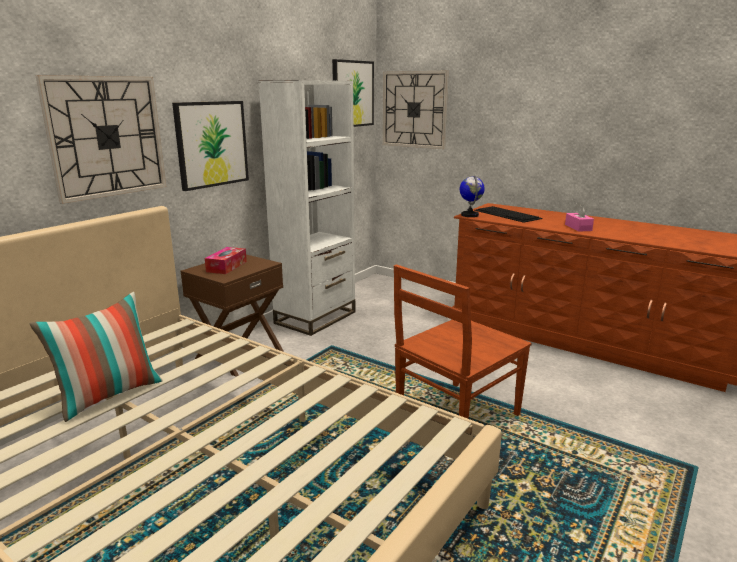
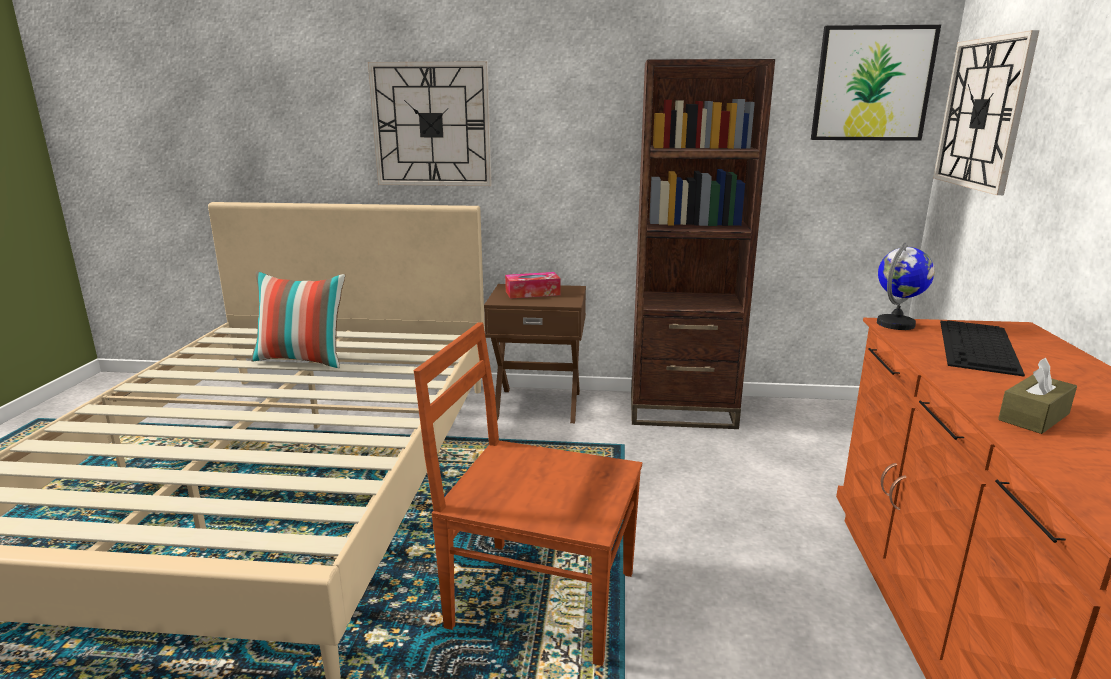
camera: 60 degrees right, 0 degrees up
(211, 144) = (563, 144): picture -> none
(315, 317) = (682, 411): white bookcase -> brown bookcase
(578, 227) = (1033, 417): pink tissue box -> brown tissue box

